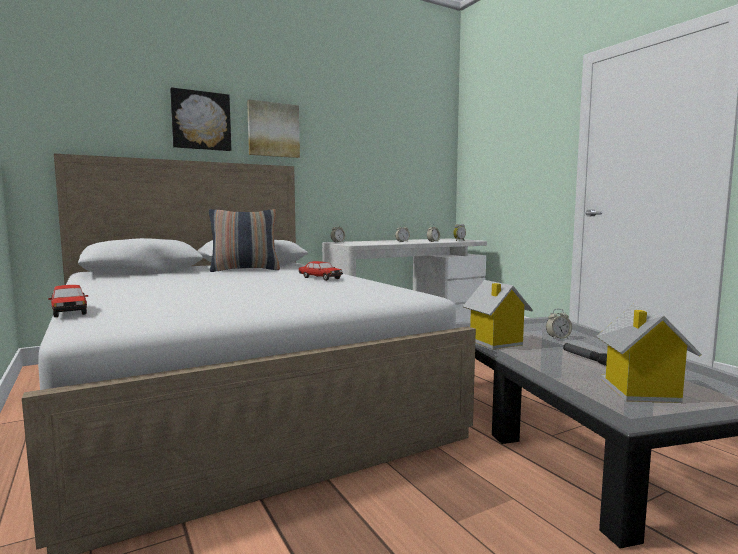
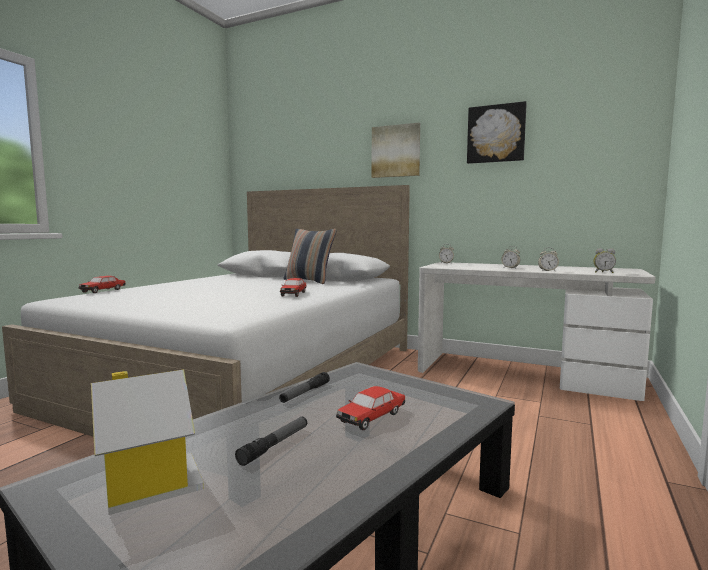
camera: 55 degrees right, 0 degrees up
(201, 121) = (336, 153): picture -> picture (496, 134)
(494, 342) = (305, 393): toy house -> flashlight
(558, 338) = (372, 417): alarm clock -> toy car

